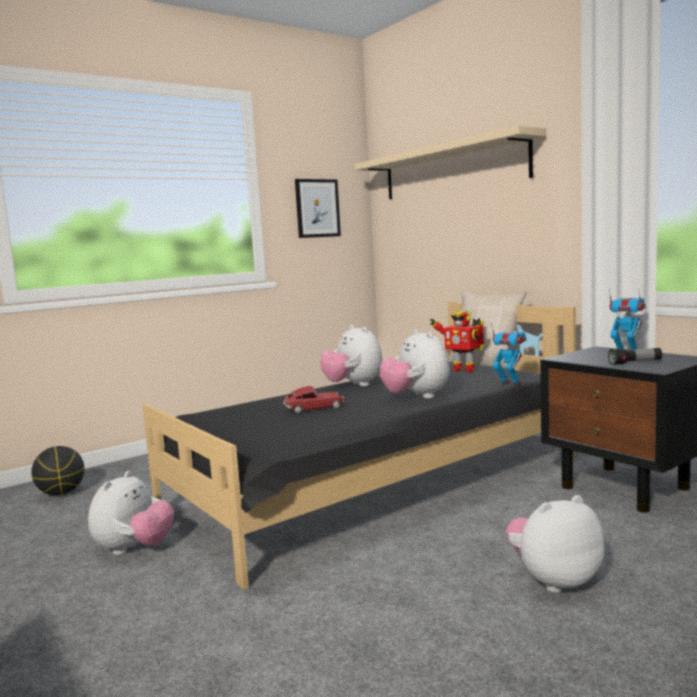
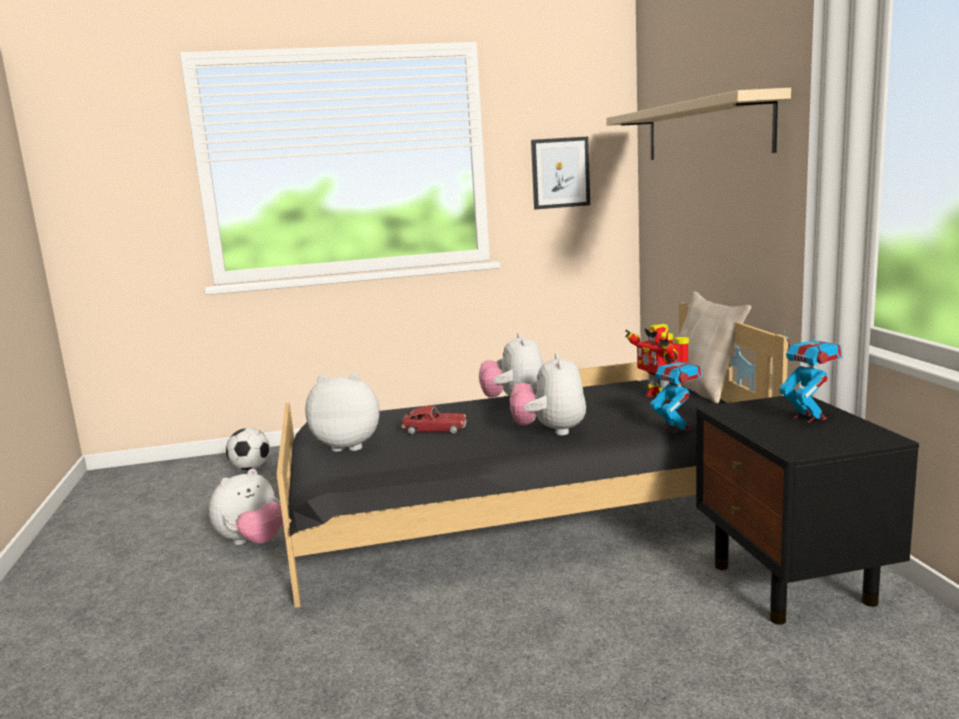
camera: 25 degrees right, 5 degrees up
(61, 493) = (251, 468): basketball -> football
(554, 580) = (572, 680): plush toy -> plush toy (349, 445)
(635, 363) = (792, 434): flashlight -> none

